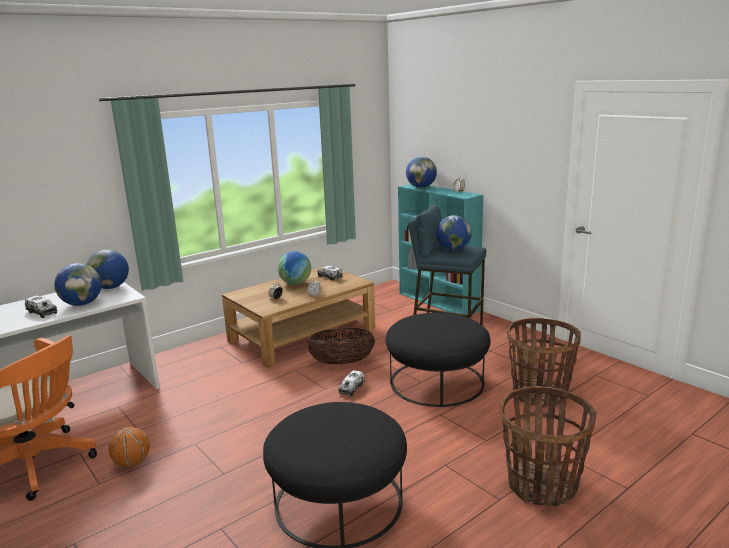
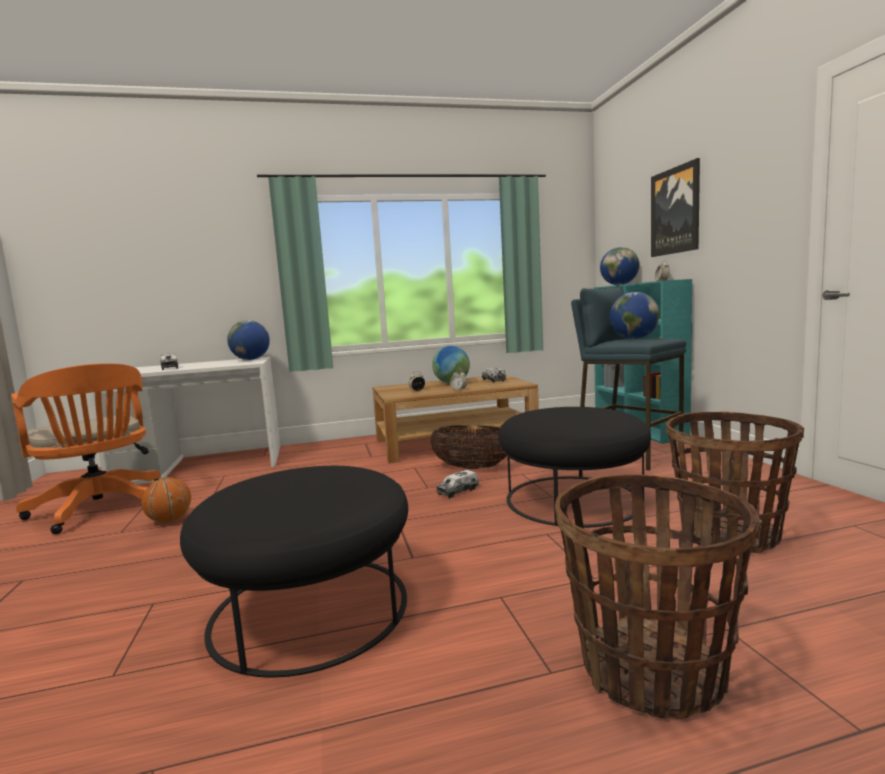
camera: 25 degrees right, 10 degrees down
(82, 304) = (208, 365): globe -> none
(469, 138) = (675, 211): none -> picture

